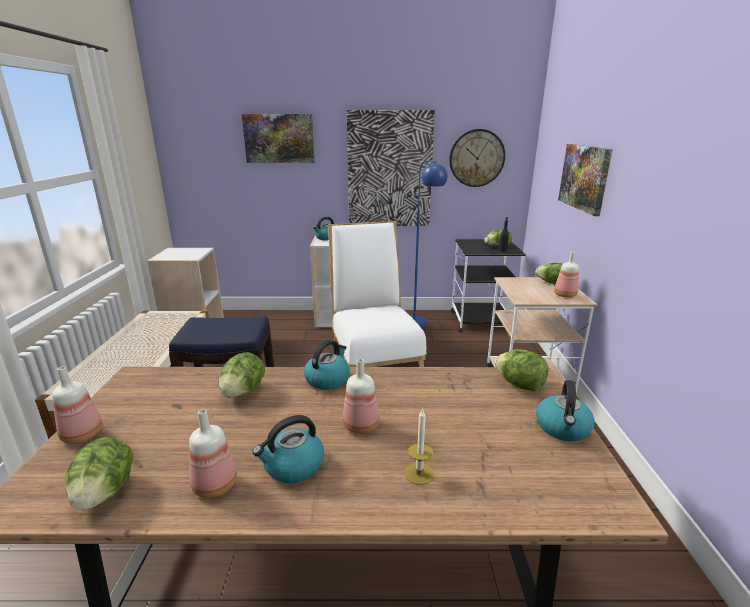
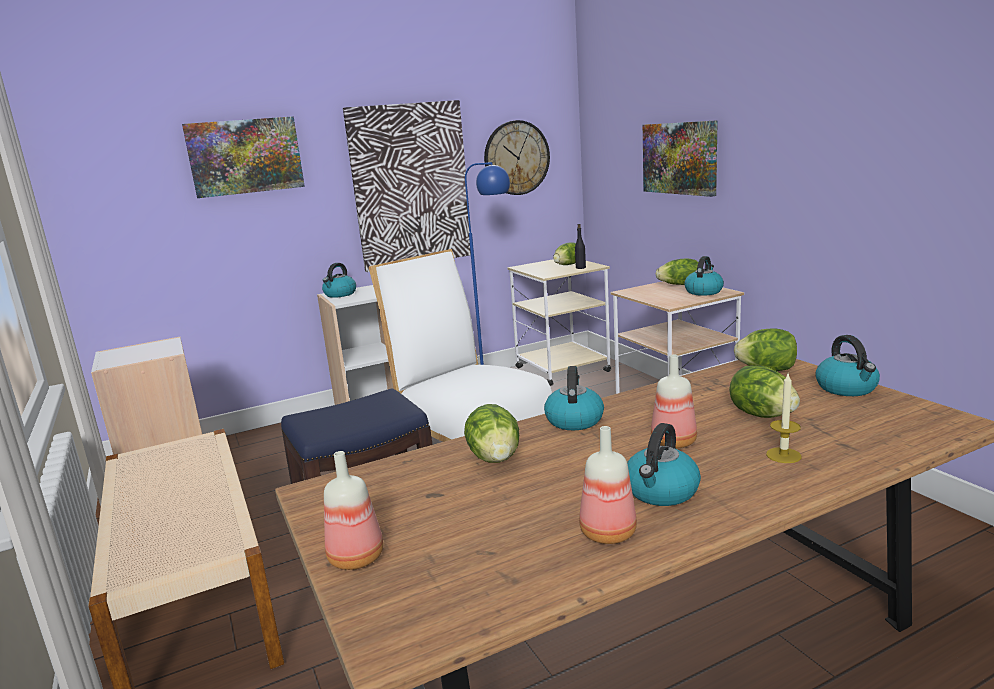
camera: 25 degrees left, 5 degrees down
(105, 493) = (492, 586): lettuce -> lettuce (762, 415)
(481, 321) = (563, 369): black cart -> beige cart
(564, 295) = (703, 291): bottle -> kettle

